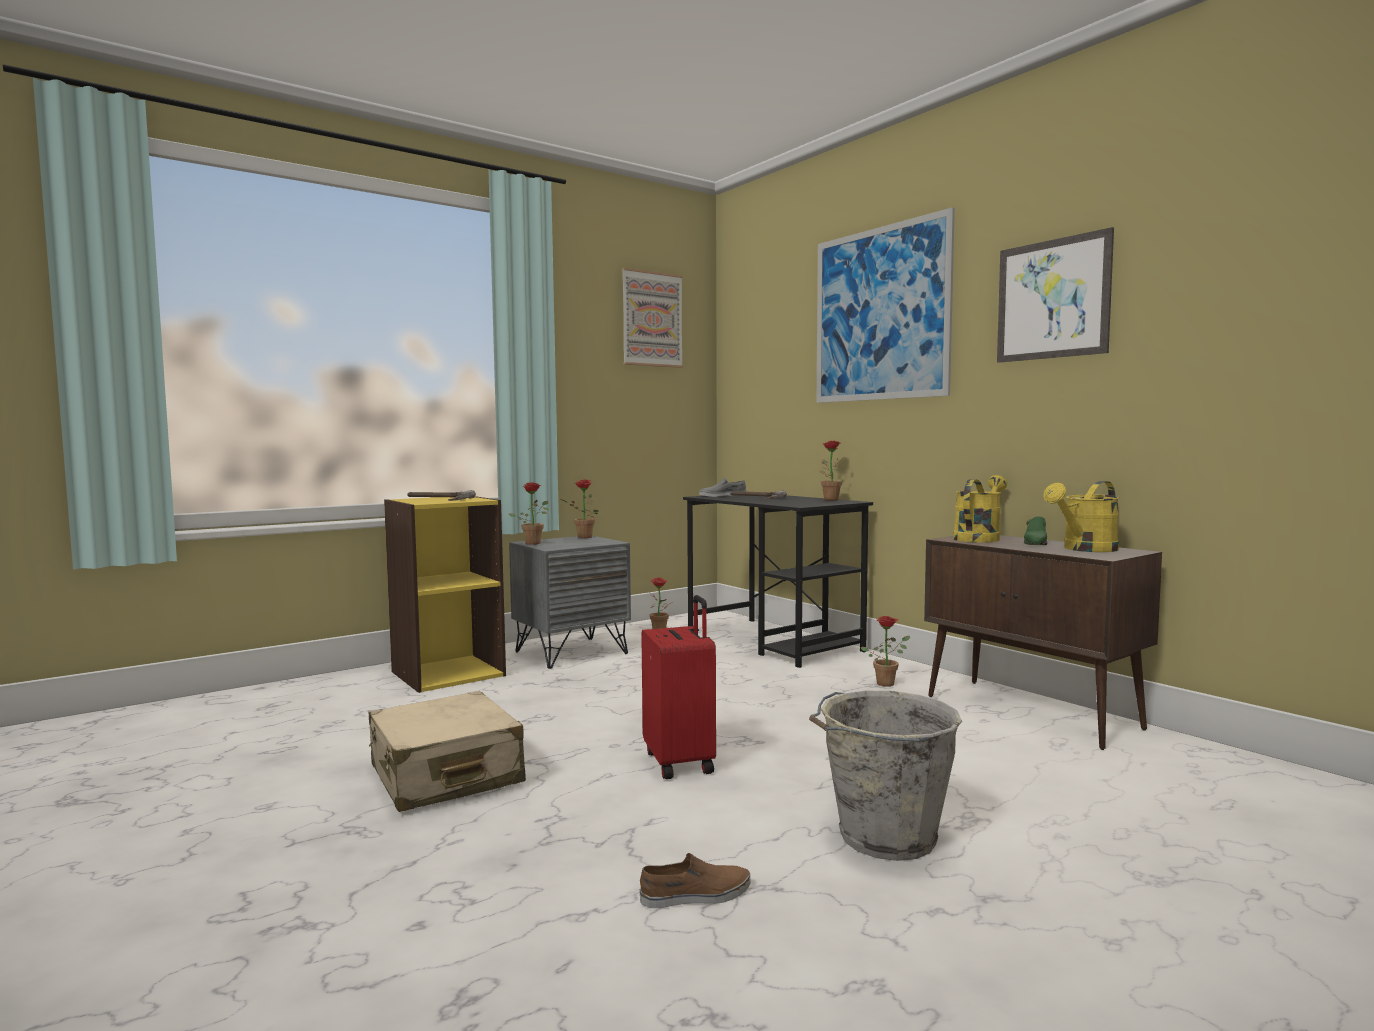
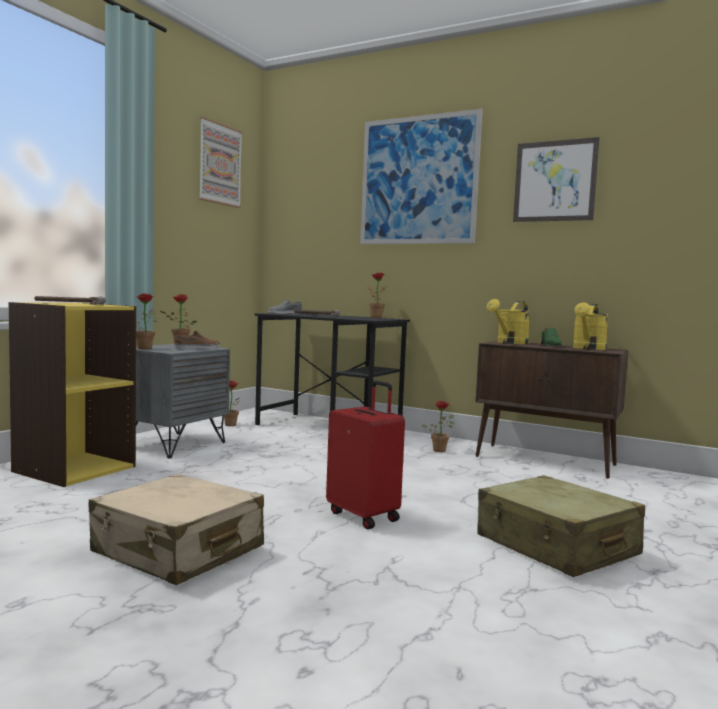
camera: 25 degrees left, 0 degrees up
(696, 895) = (488, 604): brown shoe -> brown shoe (198, 348)
(883, 837) = (556, 546): grey bucket -> beige suitcase
(979, 538) = (509, 343): yellow watering can -> yellow watering can turned 150 degrees counterclockwise

